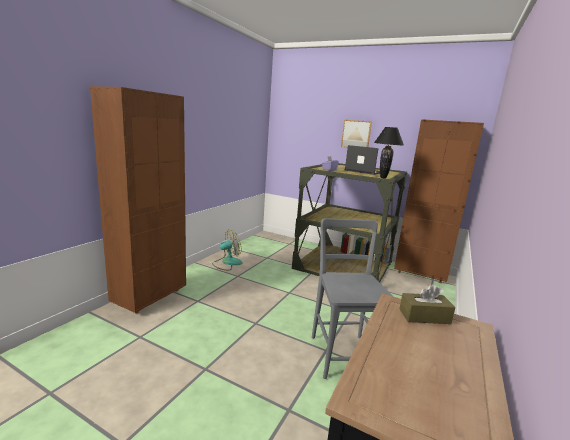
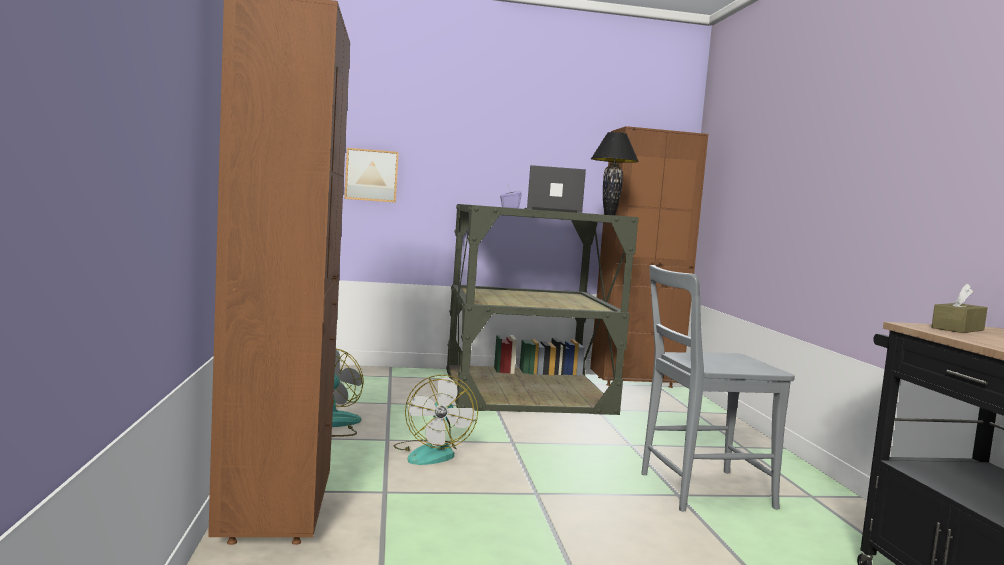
camera: 35 degrees left, 10 degrees down
(245, 288) = (432, 452): none -> fan
(342, 352) = (698, 490): grey chair -> grey chair turned 60 degrees counterclockwise
(356, 134) = (501, 152): picture -> picture (371, 175)

